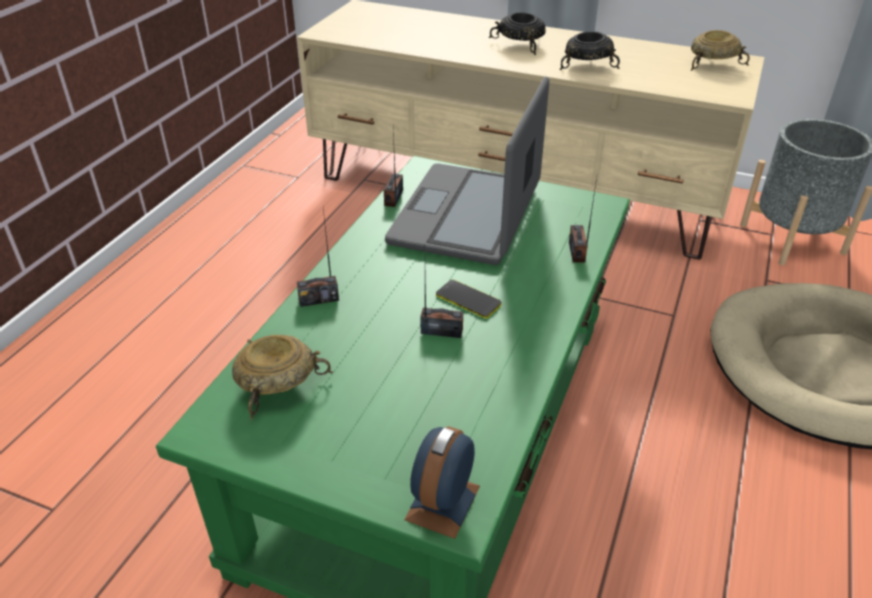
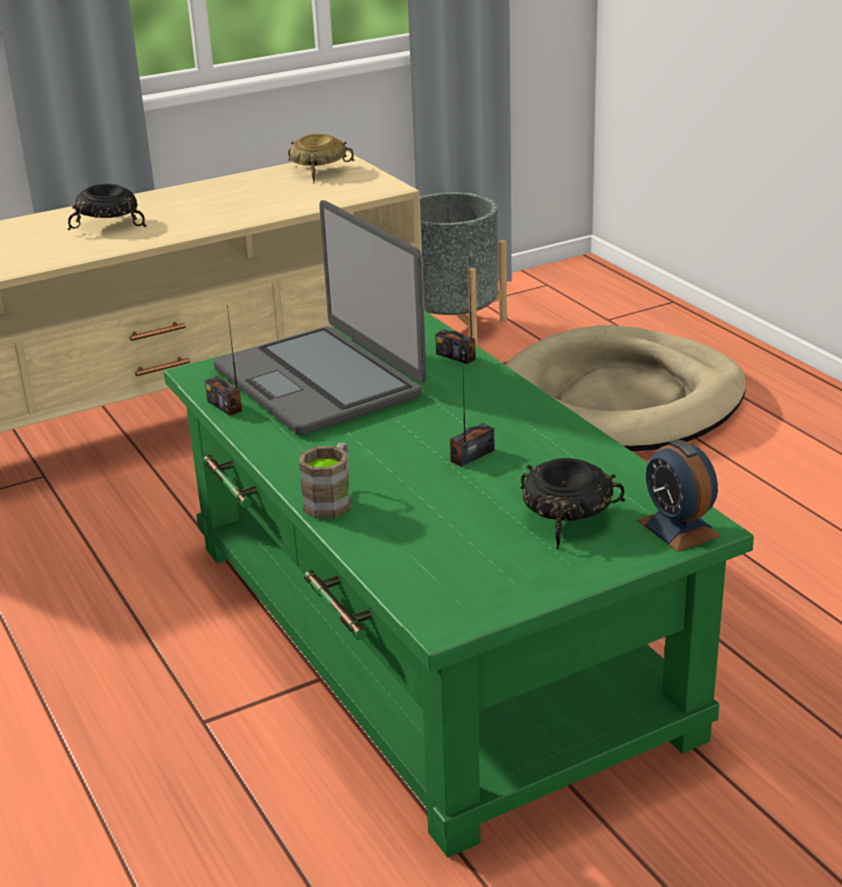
camera: 50 degrees left, 10 degrees down
(278, 385) = (433, 561): beige bowl -> none
(318, 299) = (332, 500): radio -> brown mug
(468, 299) = (447, 428): phone -> none
(588, 64) = (214, 213): black bowl -> black bowl (566, 515)

